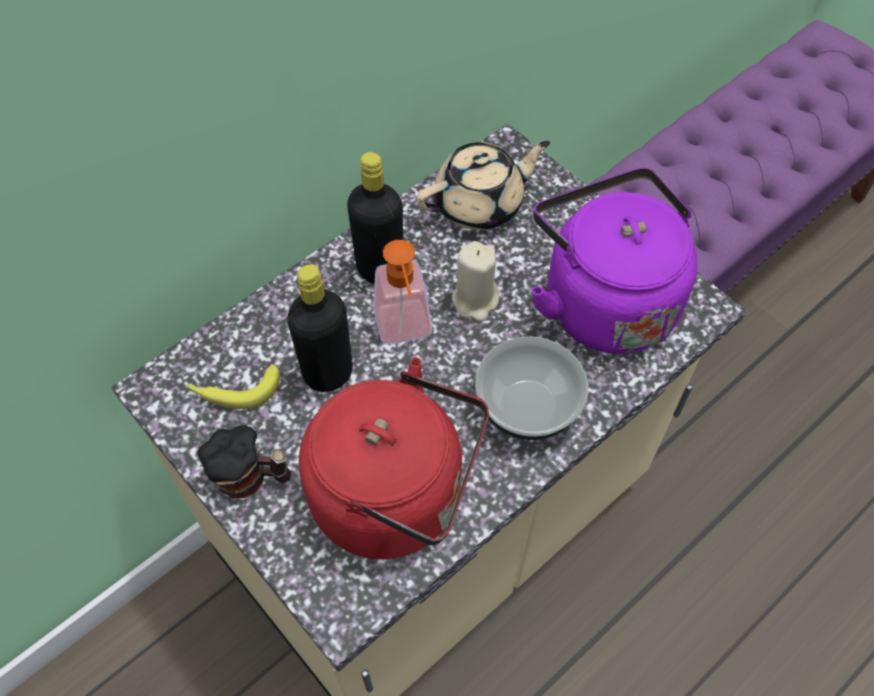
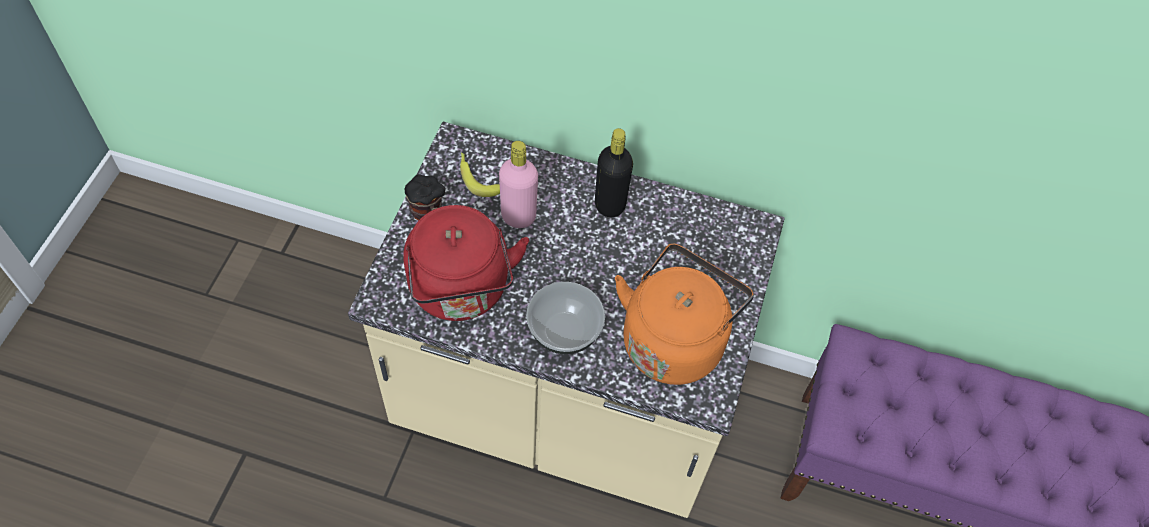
camera: 55 degrees right, 0 degrees up
(328, 373) = (518, 216): black bottle -> pink bottle
(405, 332) = (573, 241): soap dispenser -> none
(475, 300) = (622, 267): beige candle -> none
(480, 204) = (701, 234): beige teapot -> none
(603, 300) = (674, 339): purple kettle -> orange kettle

